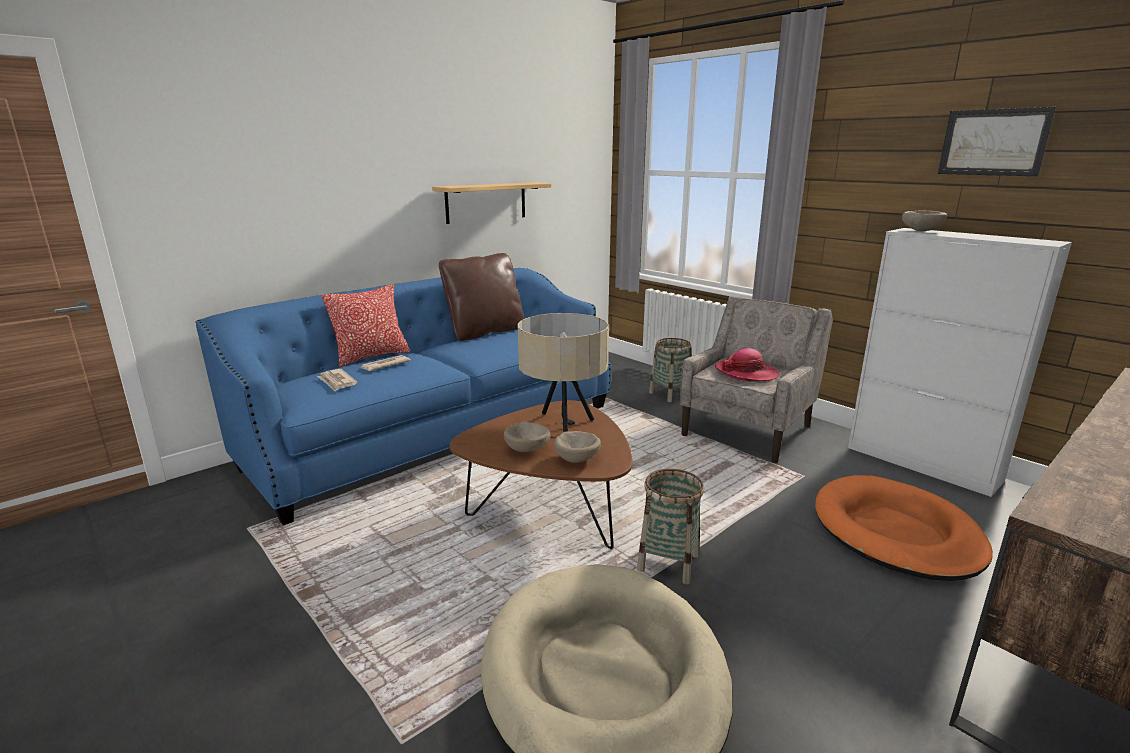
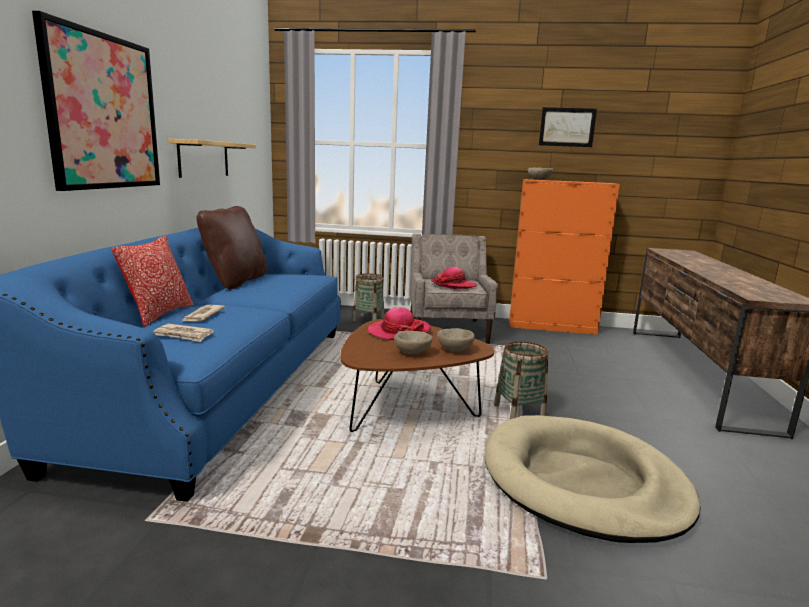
camera: 40 degrees left, 5 degrees down
(346, 171) = (103, 112): none -> picture
(563, 421) = (398, 331): beige table lamp -> hat
(896, 532) = (588, 361): orange dog bed -> none
(922, 464) = (552, 327): white cabinet -> orange cabinet

